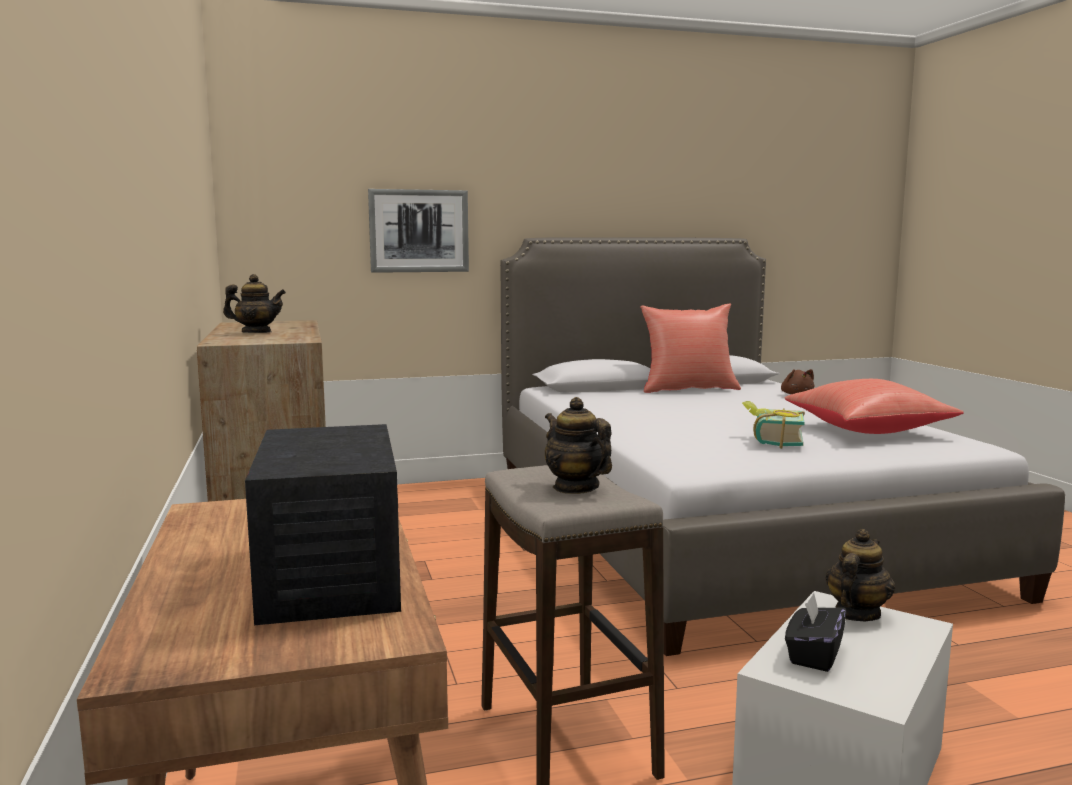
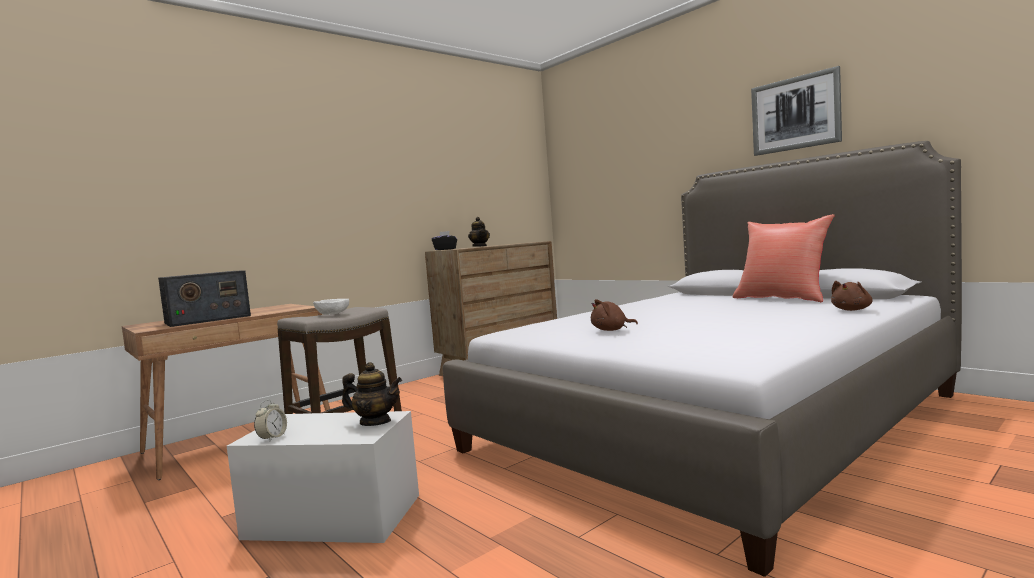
camera: 65 degrees right, 5 degrees down
(419, 231) = (638, 180): picture -> picture (795, 113)
(575, 488) = (332, 314): teapot -> white bowl
(771, 441) = (611, 330): book -> brown plush toy
(814, 655) = (308, 422): black tissue box -> black tissue box (445, 249)
(866, 430) = (724, 337): red pillow -> none
(886, 685) = (272, 438): none -> alarm clock

